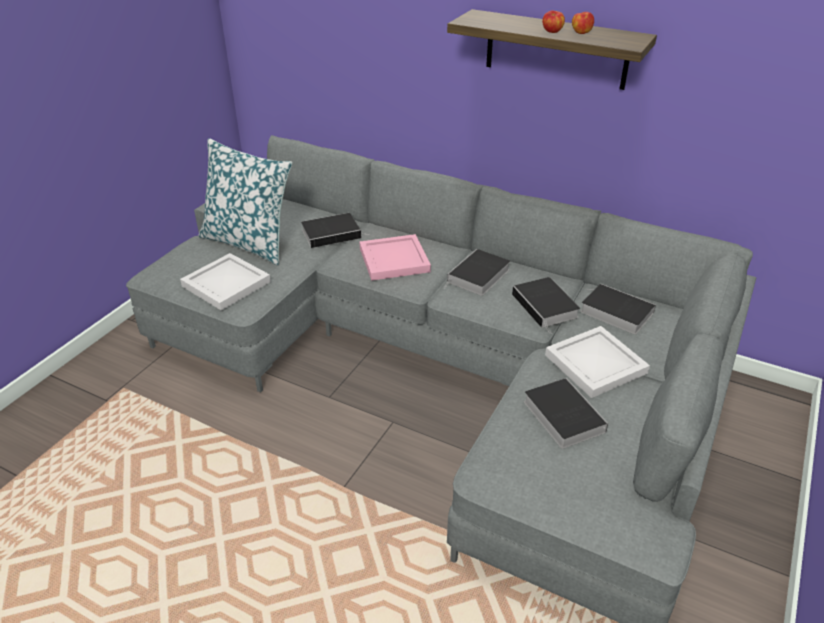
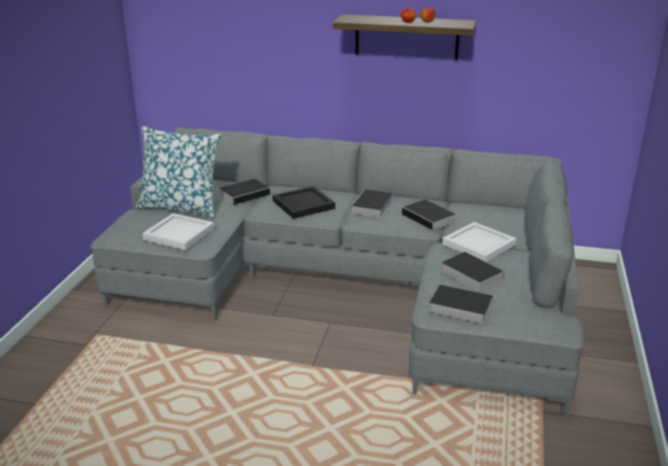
camera: 15 degrees left, 10 degrees down
(395, 260) = (304, 205): pink tray -> black tray
(614, 312) = (477, 215): book -> book (458, 307)

